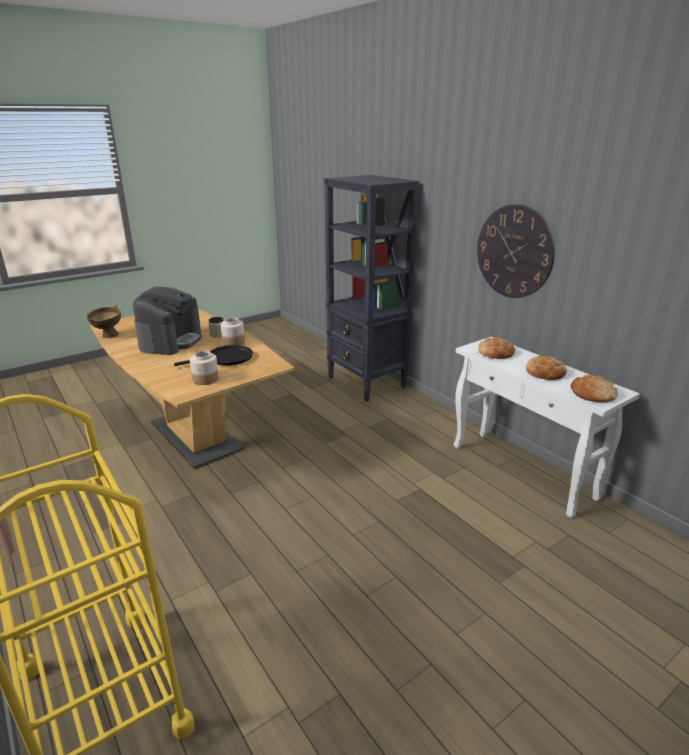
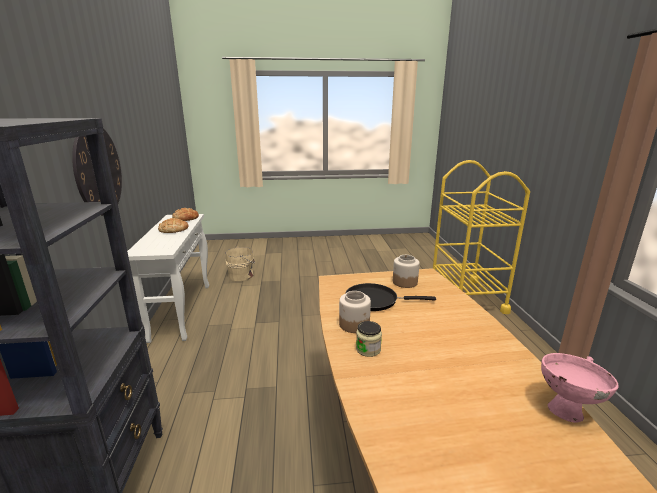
camera: 150 degrees left, 5 degrees down
(108, 336) = (567, 408): brown bowl -> pink bowl
(171, 341) = (441, 355): coffee machine -> none
(495, 352) = (160, 244): bread -> none
(577, 567) = (242, 275): none -> beige bucket

